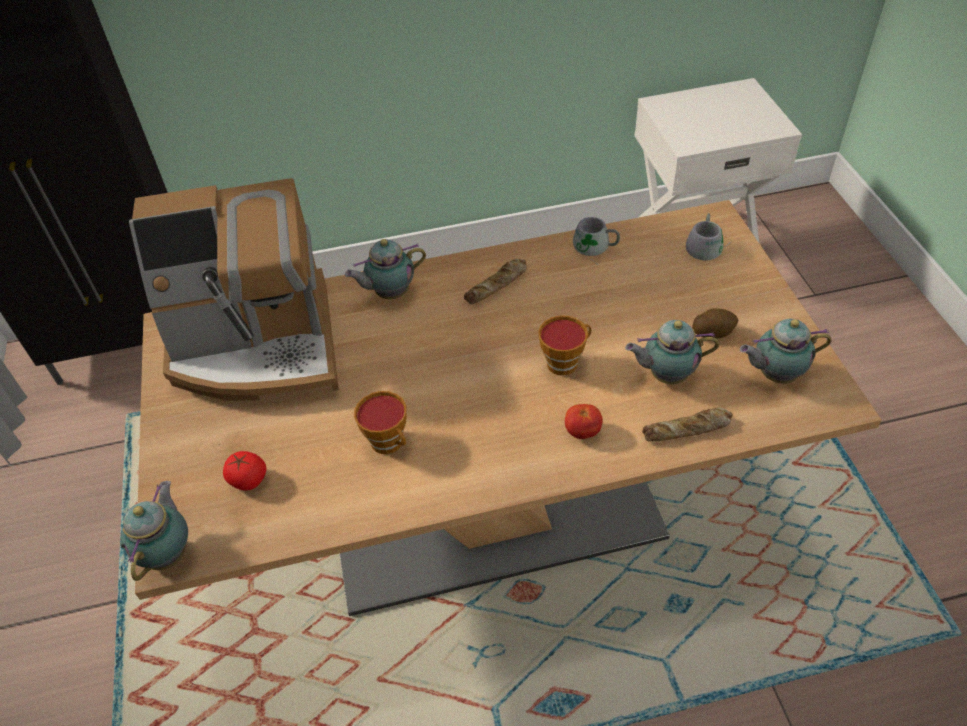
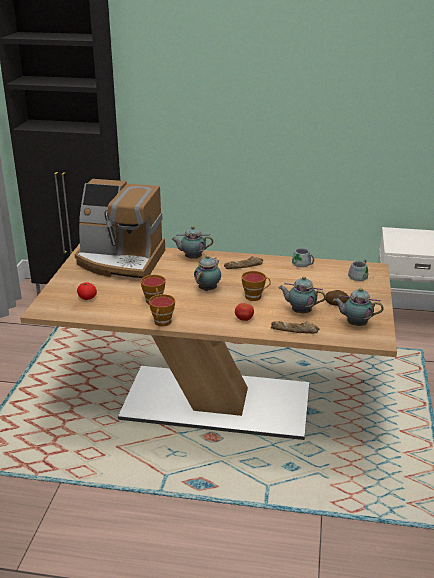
camera: 20 degrees right, 20 degrees down
(169, 552) = (41, 310): teapot -> teapot (208, 289)
(439, 500) = (162, 323): none -> cup

